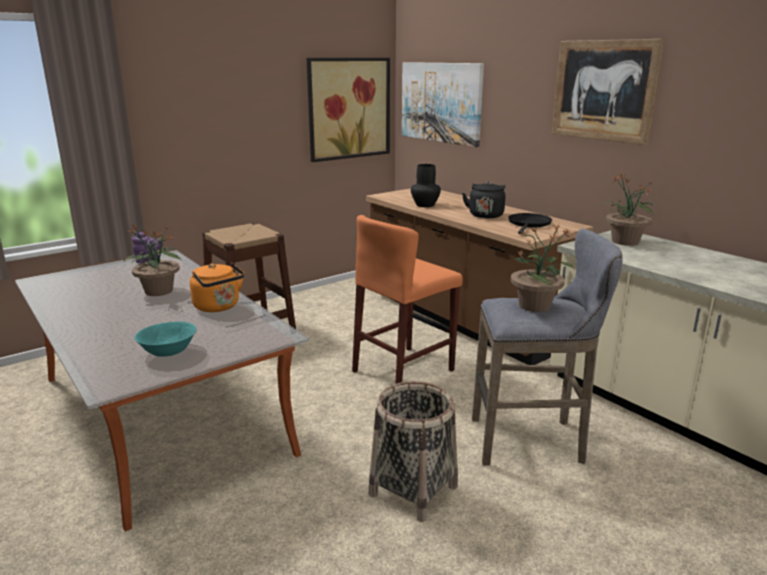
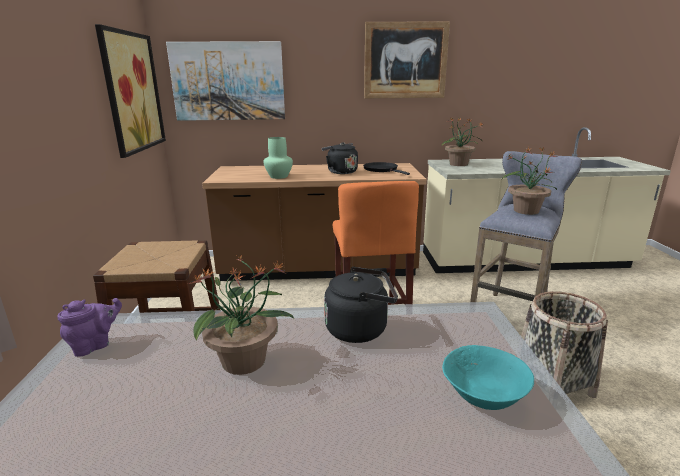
camera: 55 degrees left, 0 degrees up
(219, 307) = (360, 329): orange kettle -> black kettle
(425, 205) = (278, 176): black vase -> green vase

